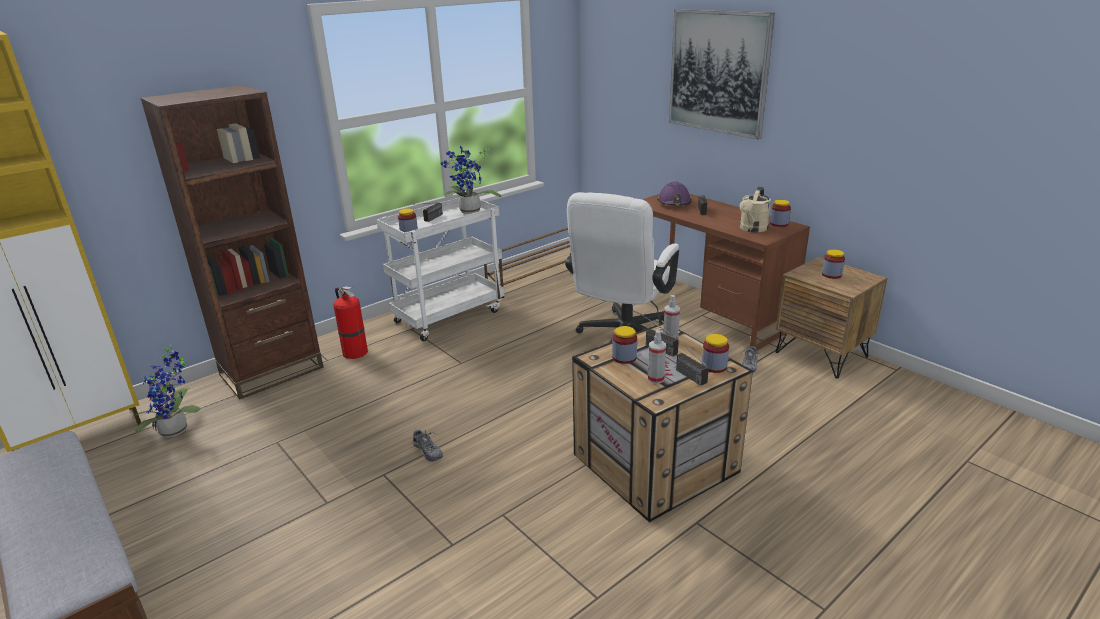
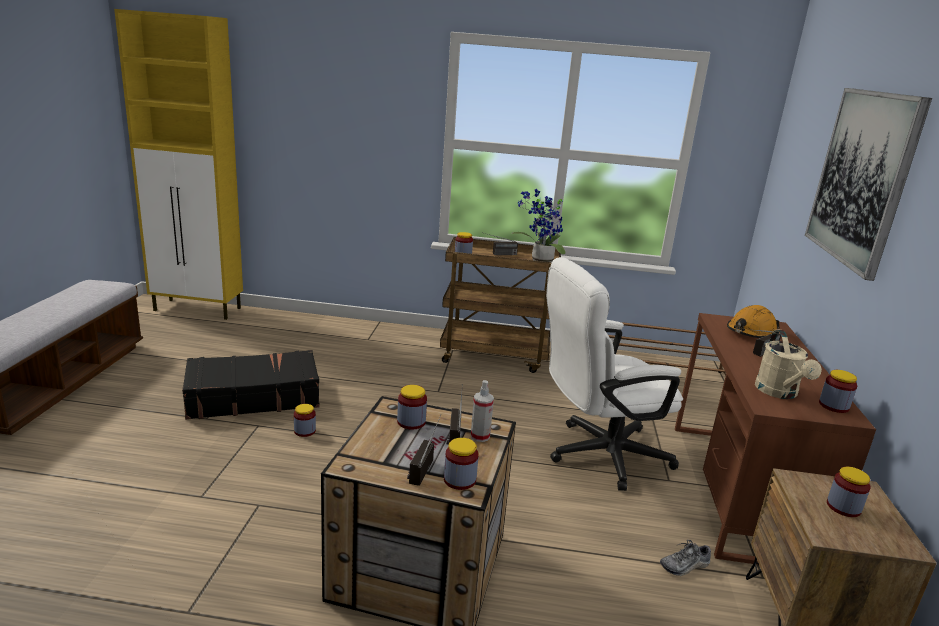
camera: 45 degrees right, 5 degrees down
(178, 430) = (232, 332): potted plant -> none
(272, 371) = (329, 328): brown bookcase -> none
(329, 460) = (253, 397): none -> black suitcase
(354, 352) = (391, 343): fire extinguisher -> none
(428, 451) = (305, 431): shoe -> jar
(449, 315) = (495, 356): white cart -> brown cart
(655, 379) = (391, 452): spray bottle -> none
(674, 203) = (750, 332): purple hard hat -> orange hard hat
(752, 229) = (779, 393): beige watering can -> beige watering can turned 75 degrees counterclockwise

